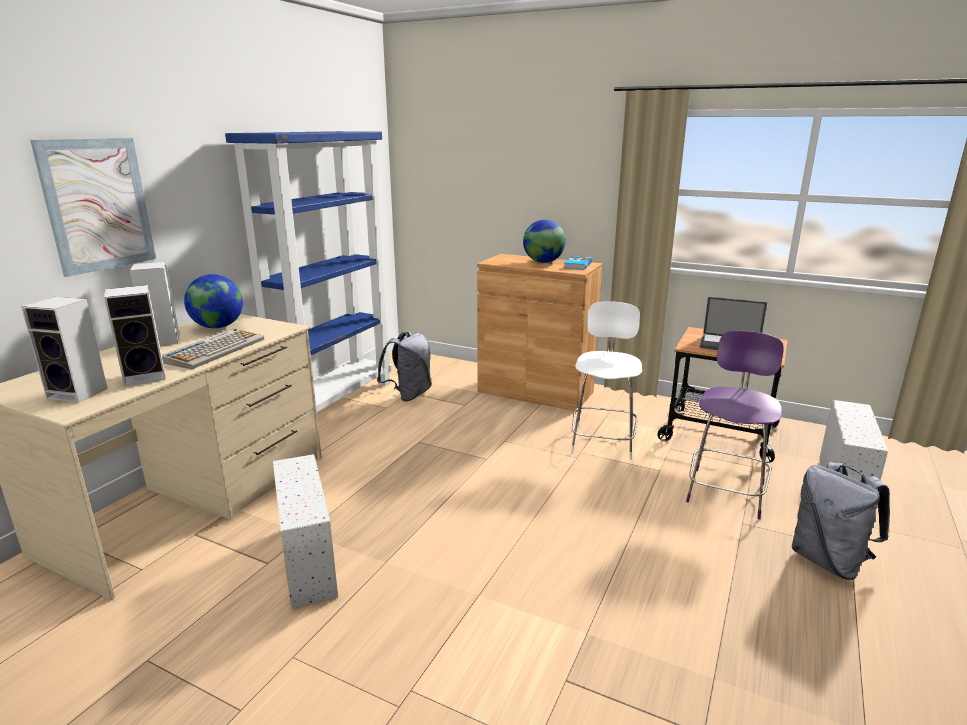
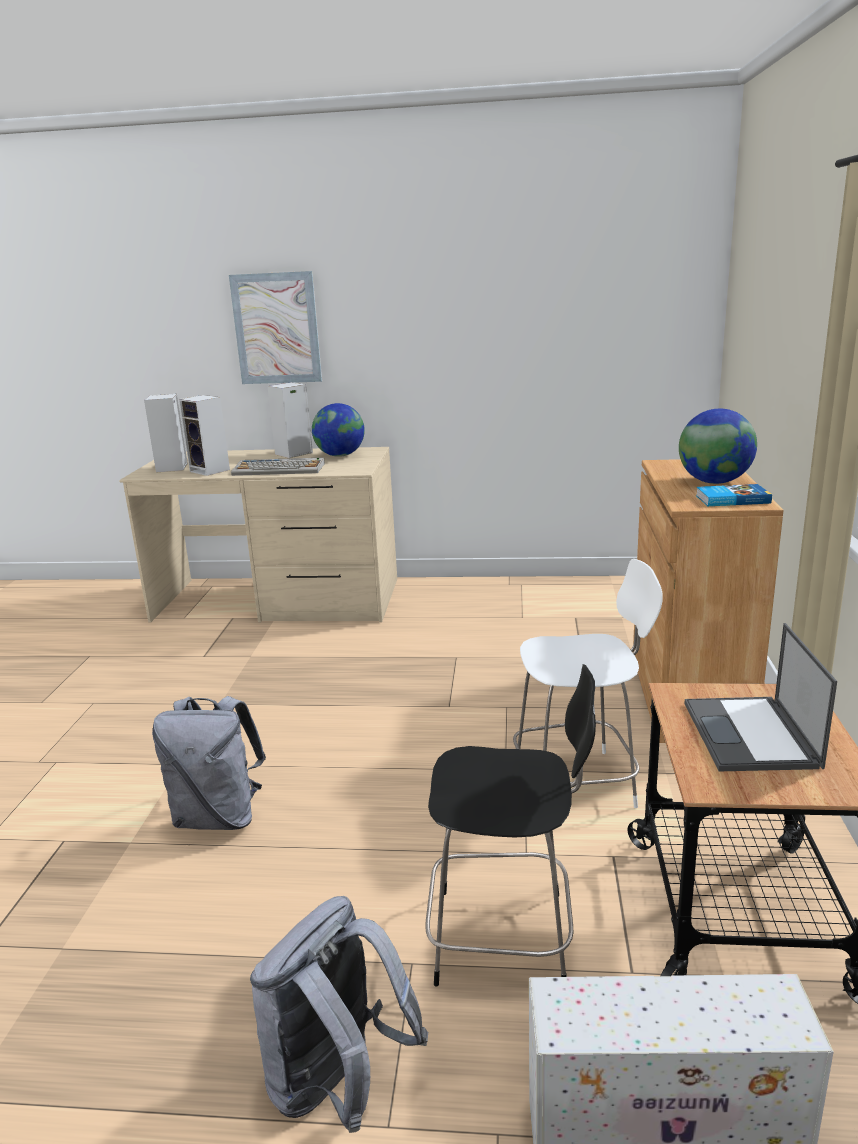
camera: 70 degrees right, 0 degrees up
(307, 559) = (214, 669): white storage box -> none
(335, 401) = (509, 589): blue bookcase -> none
(409, 395) = (569, 619): grey backpack -> grey backpack (219, 817)
(726, 491) = (507, 938): purple chair -> black chair

